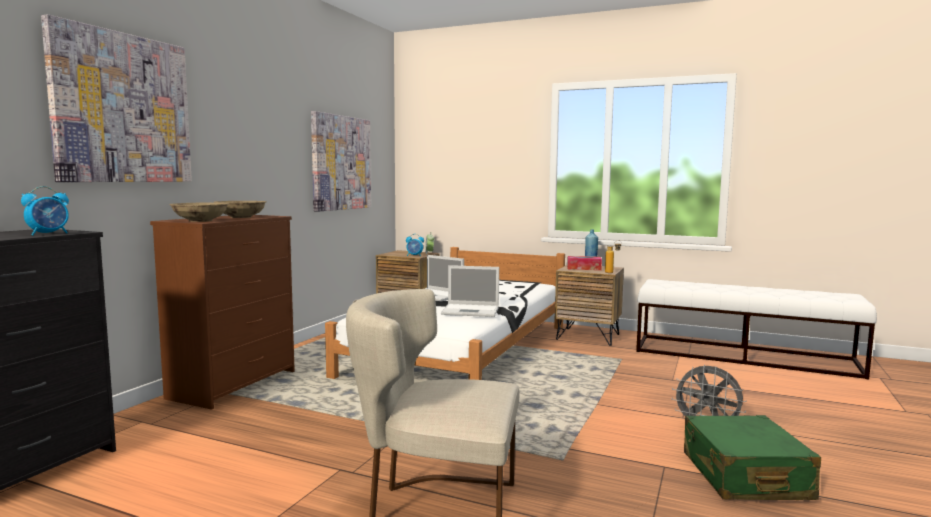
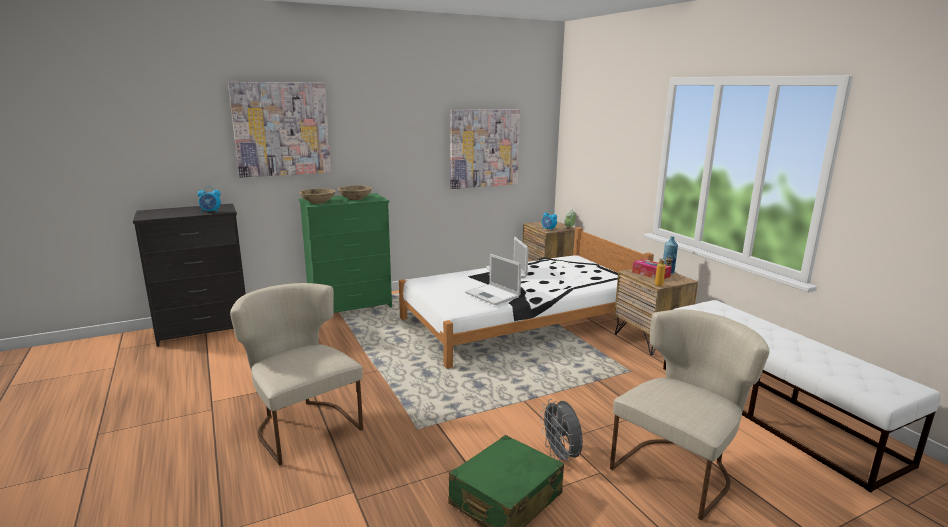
camera: 40 degrees right, 10 degrees up
(235, 384) = (351, 307): brown dresser -> green dresser
(779, 406) = (678, 469): none -> beige chair

